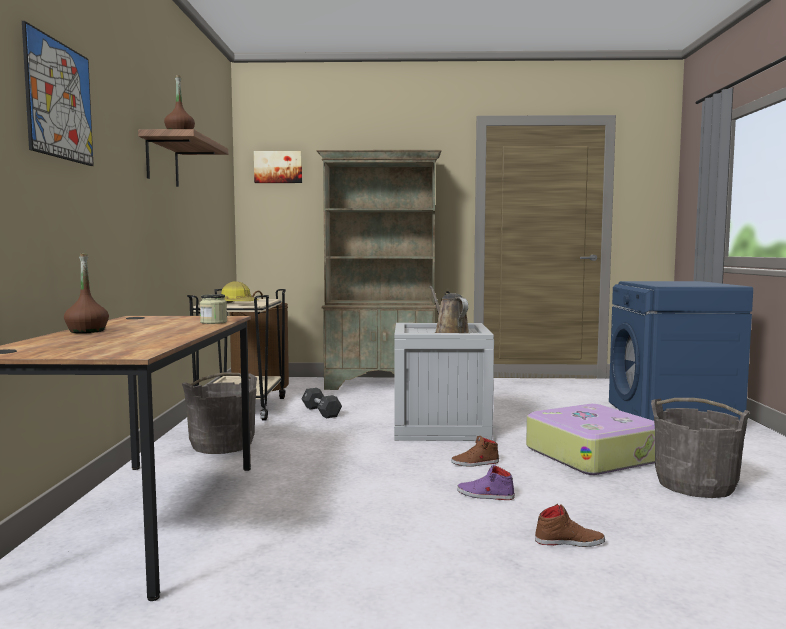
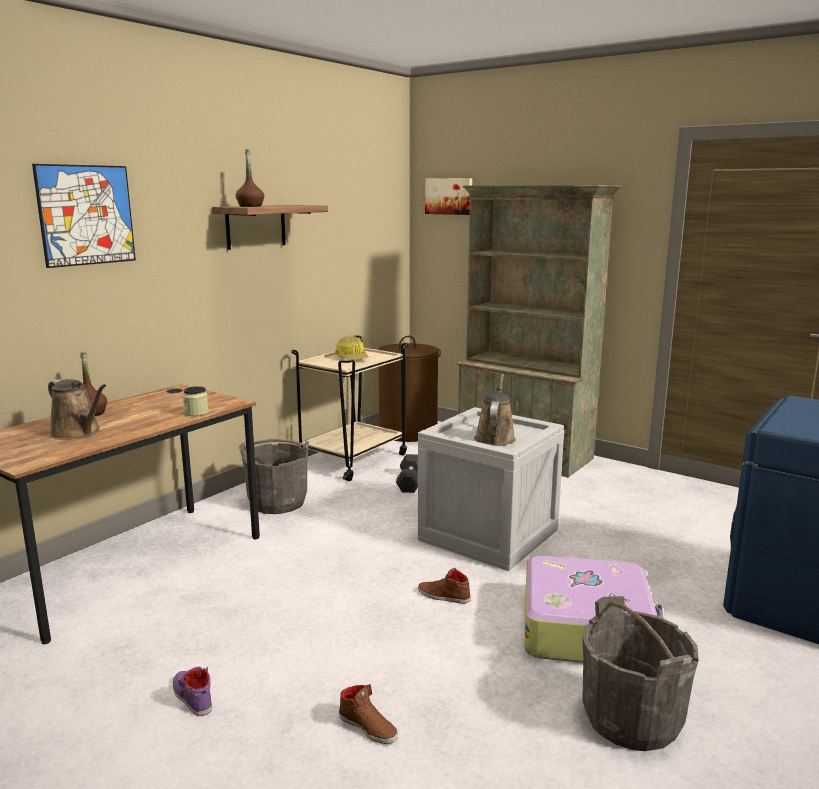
camera: 35 degrees right, 10 degrees up
(122, 338) = (78, 433): none -> brown watering can
(485, 495) = (387, 640): purple shoe -> purple shoe (191, 696)

